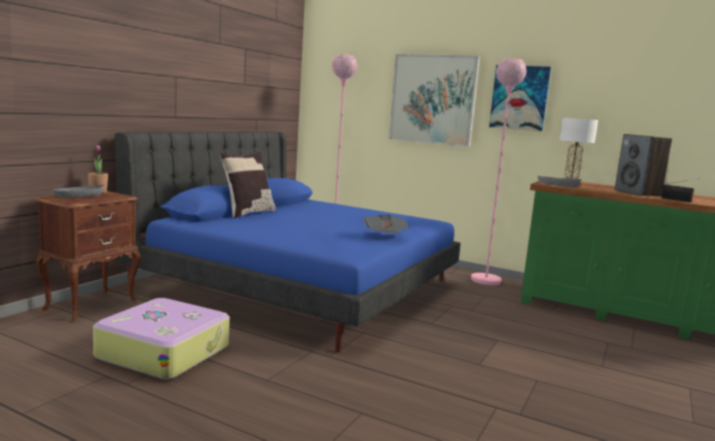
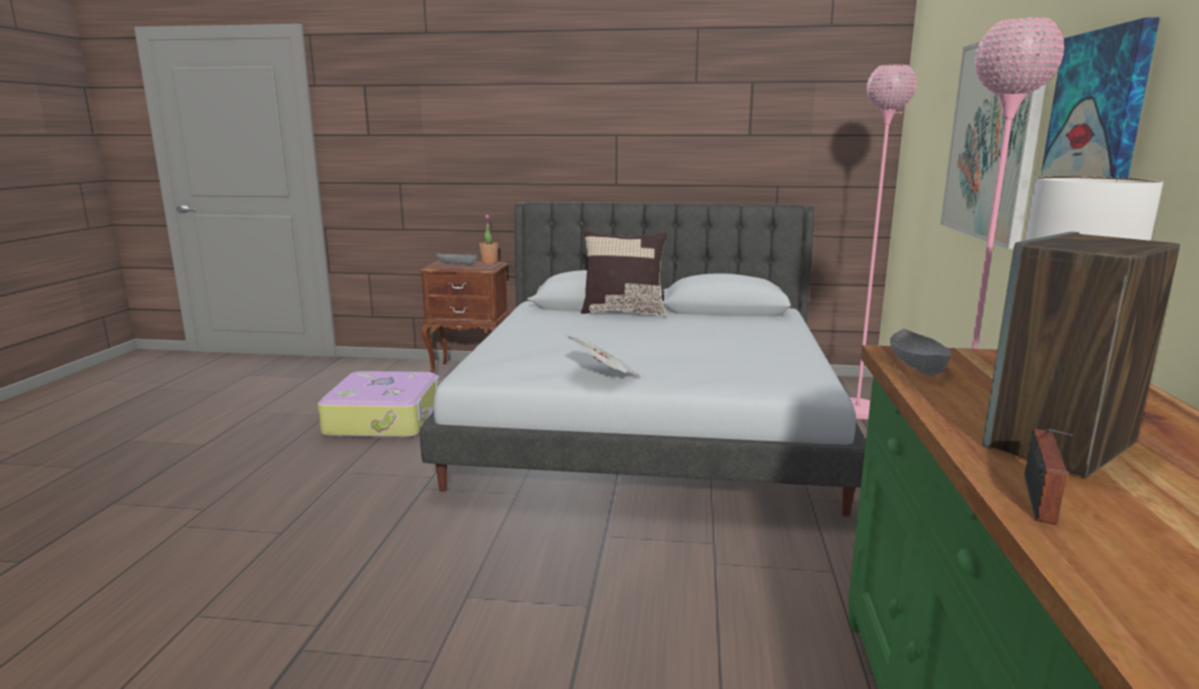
camera: 70 degrees right, 5 degrees up
(300, 285) = (649, 427): blue bed -> grey bed

